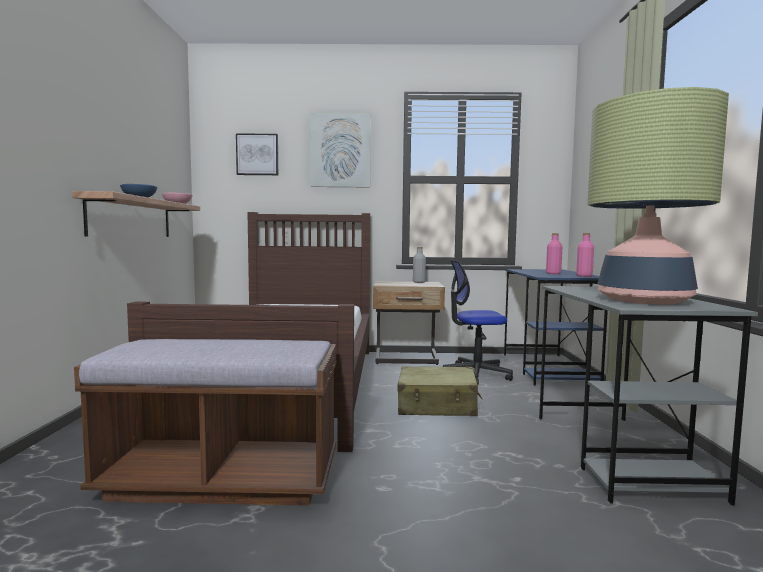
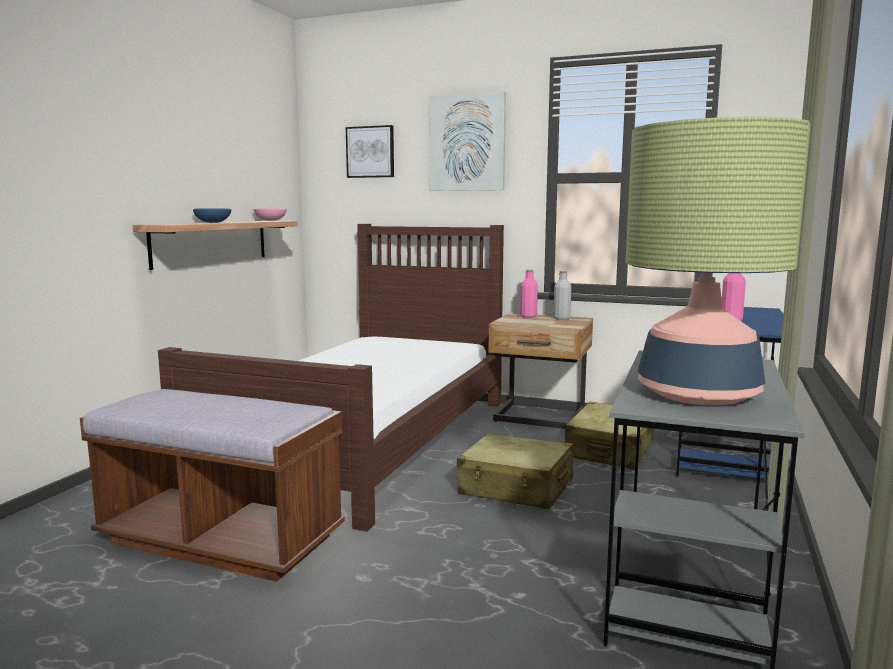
camera: 20 degrees right, 5 degrees up
(475, 374) = (609, 450): office chair -> beige suitcase
(584, 276) = (765, 328): pink bottle -> pink bottle (528, 316)

